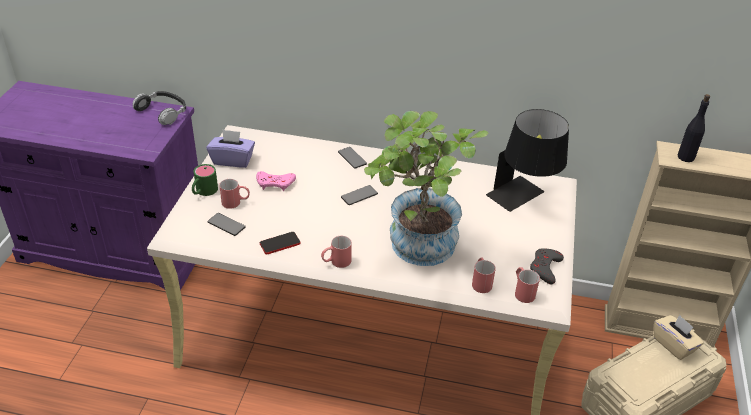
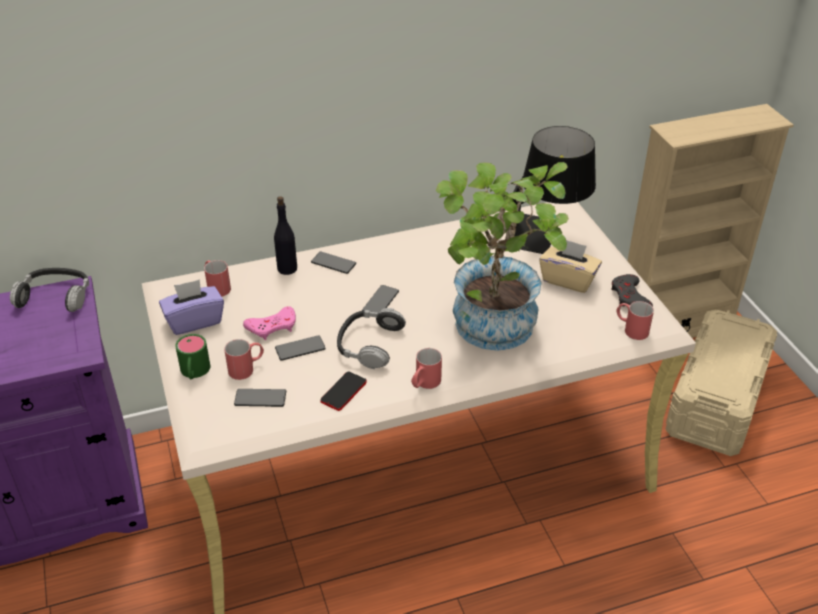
camera: 30 degrees left, 0 degrees up
(279, 204) = (300, 349): none -> phone
(325, 220) = (369, 344): none -> headphones
(481, 282) = (585, 337): red mug -> red mug (216, 286)
(673, 345) = (724, 332): beige tissue box -> beige tissue box (568, 280)
(686, 157) = (689, 131): black bottle -> black bottle (287, 268)

